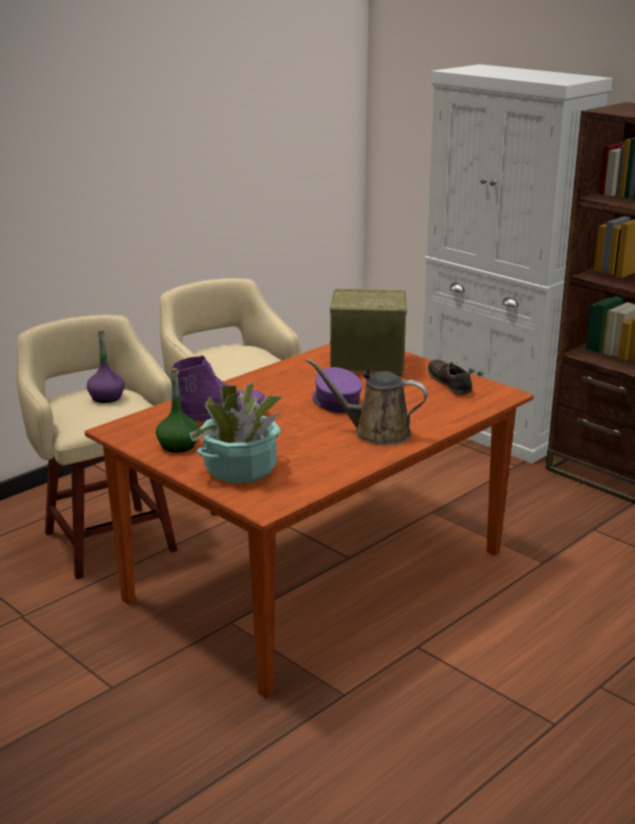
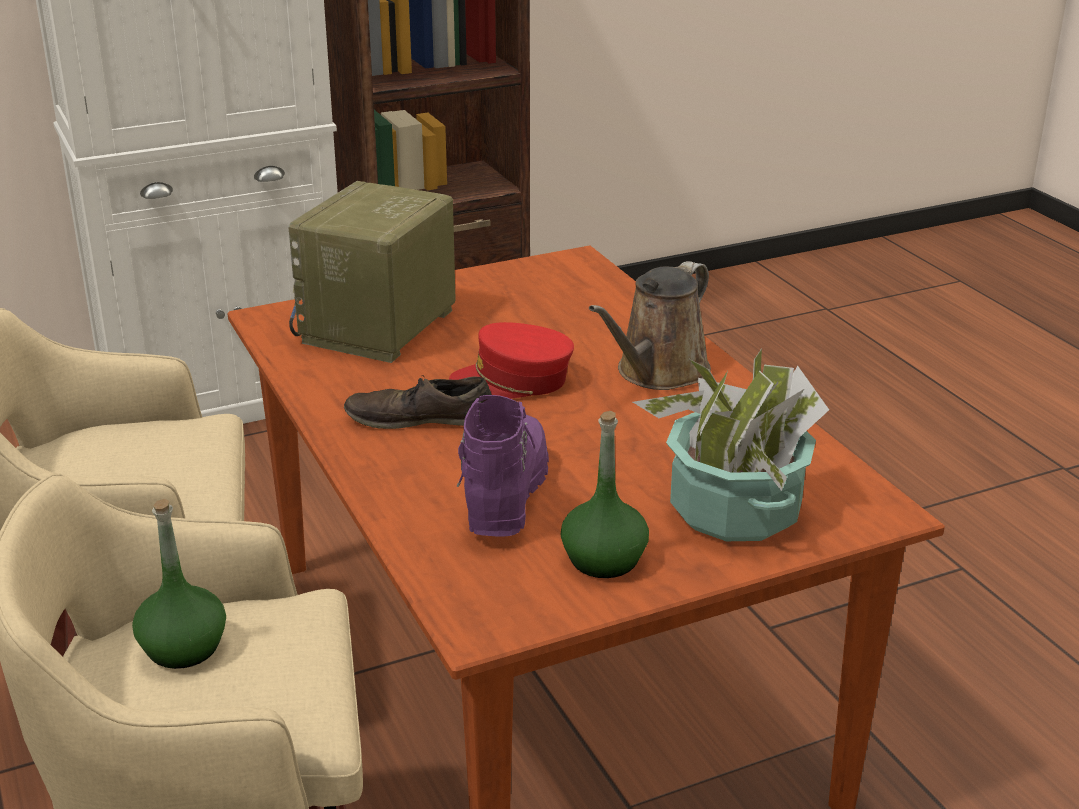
camera: 70 degrees left, 5 degrees up
(106, 397) = (183, 648): purple bottle -> green bottle
(335, 401) = (513, 381): purple cap -> red cap
(450, 383) = (509, 285): brown shoe -> brown shoe (419, 418)

